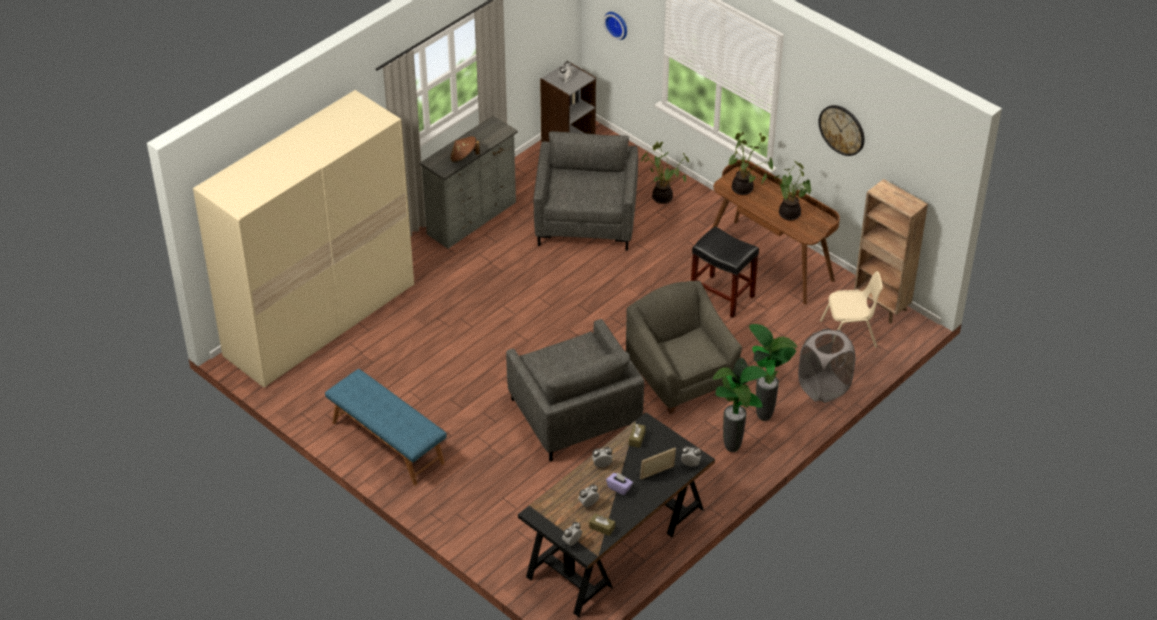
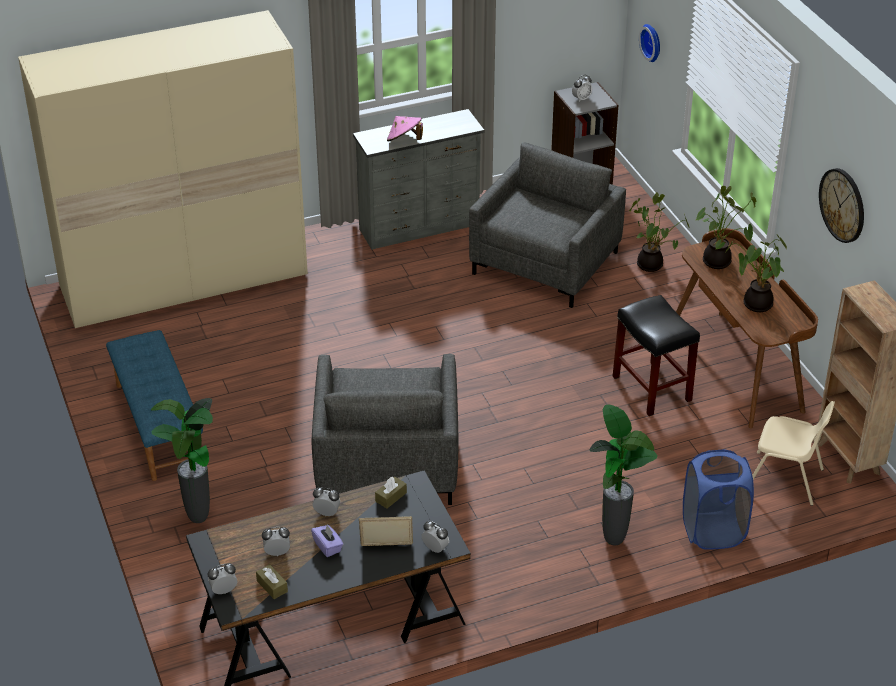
camera: 25 degrees right, 5 degrees down
(464, 157) = (404, 140): brown hat -> pink hat
(681, 376) = (542, 462): grey armchair -> none
(733, 449) = (550, 565): potted plant -> potted plant (199, 520)
(823, 388) = (713, 531): grey laundry basket -> blue laundry basket

